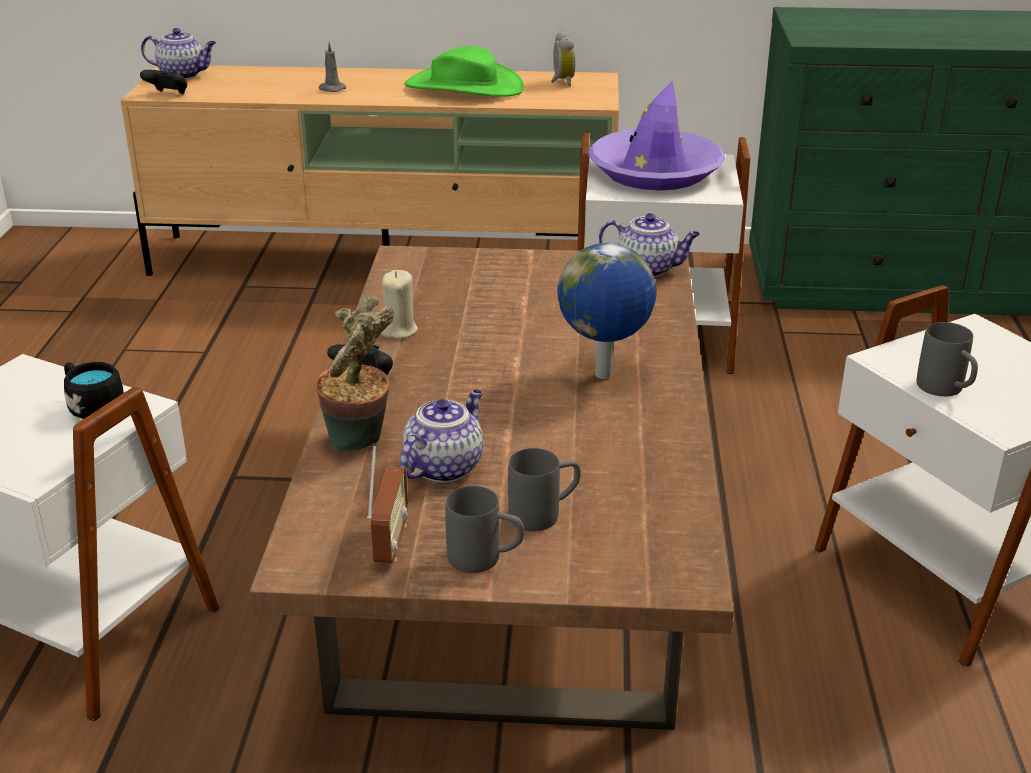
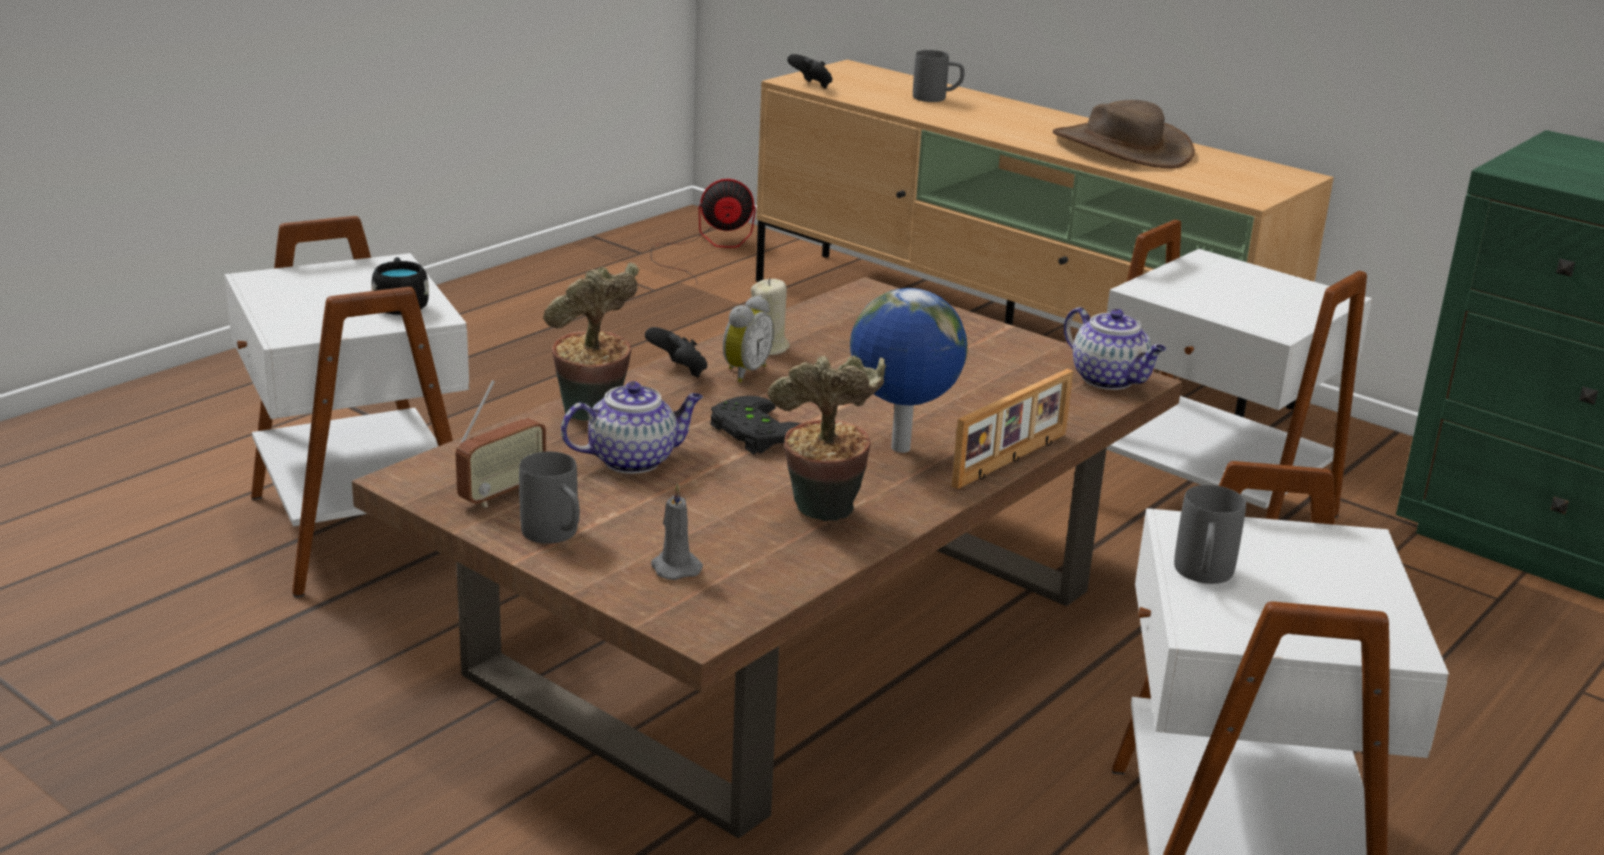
camera: 35 degrees right, 5 degrees down
(72, 259) = (707, 248): none -> fan
(183, 75) = (853, 73): teapot -> none
(331, 89) = (976, 117): grey candle -> grey candle (674, 567)
(464, 87) = (1122, 148): green hat -> brown hat
(494, 406) = (754, 434): none -> black game controller
(544, 514) = (660, 527): grey mug -> grey mug (937, 98)
(561, 82) = (1243, 169): alarm clock -> alarm clock (744, 372)
(634, 451) = (823, 515): none -> potted plant
(655, 172) = (1237, 287): purple hat -> none
(681, 354) = (1012, 460): none -> picture frame

